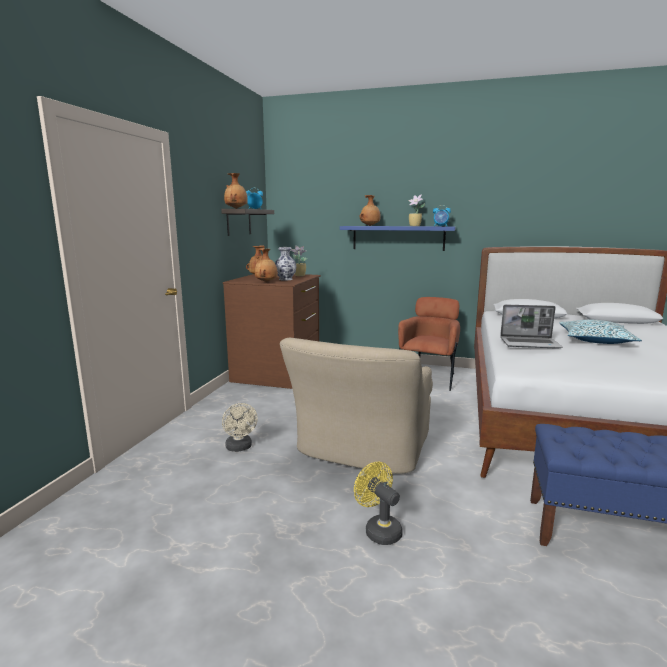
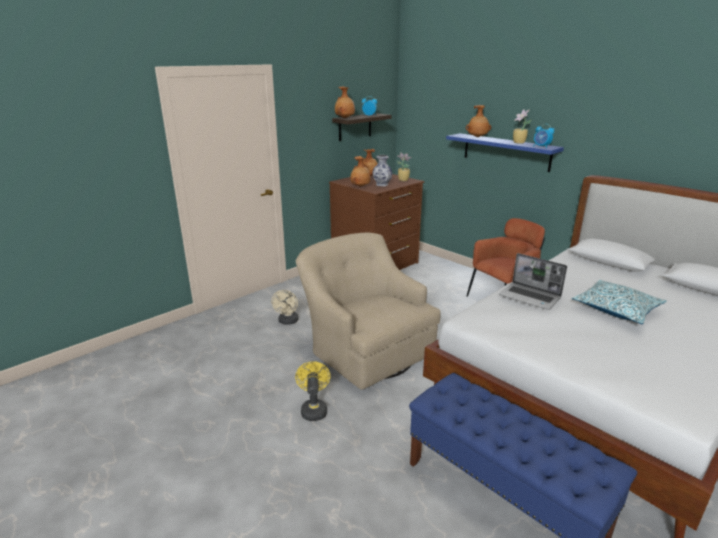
camera: 30 degrees right, 10 degrees up
(361, 450) = (366, 349): beige armchair -> beige armchair turned 90 degrees clockwise

